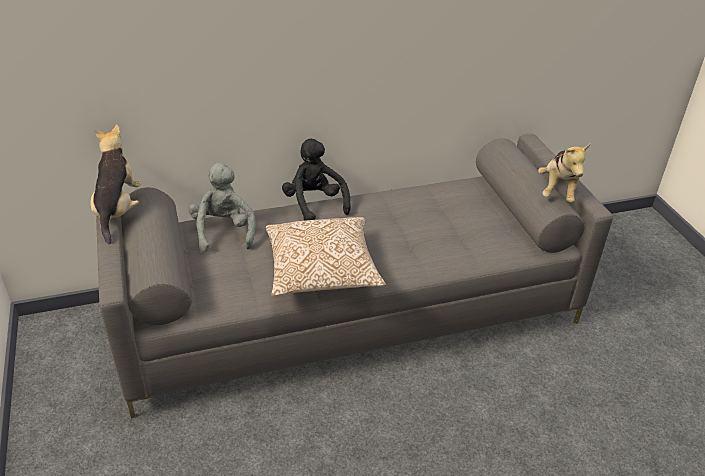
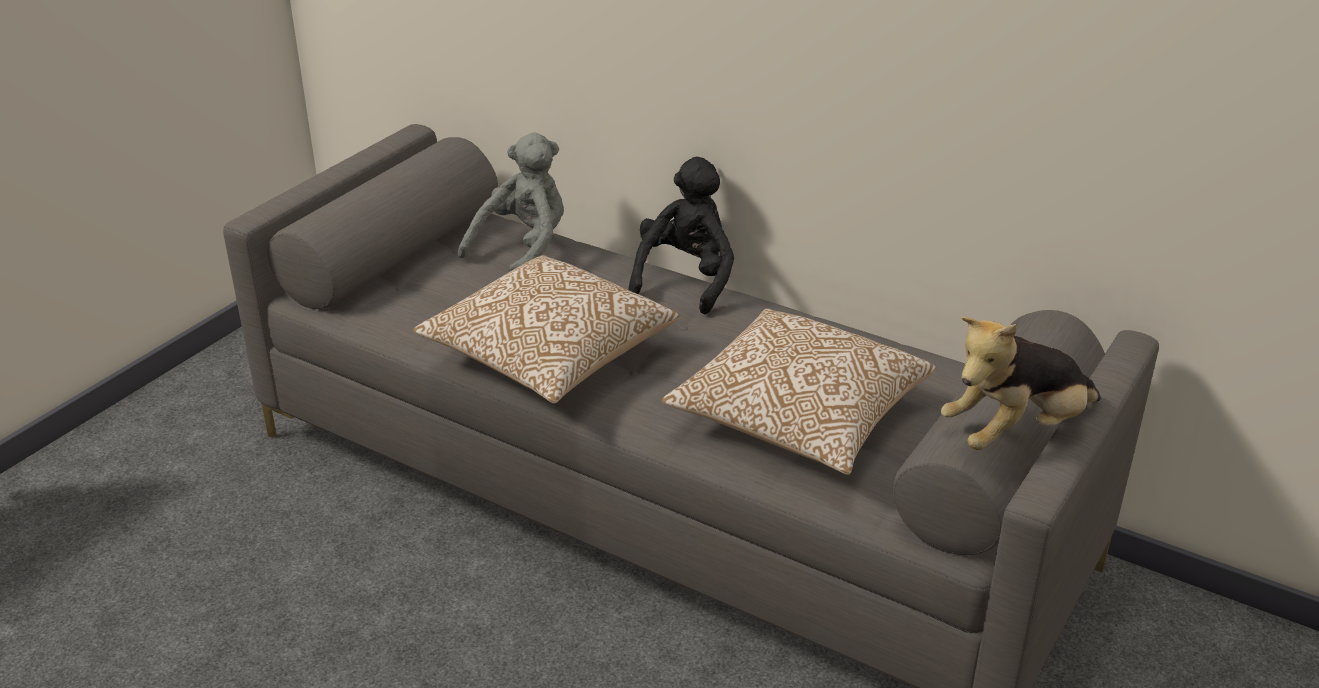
camera: 50 degrees right, 5 degrees down
(118, 211) = (397, 148): plush toy -> none
(449, 235) = (798, 419): none -> pillow

